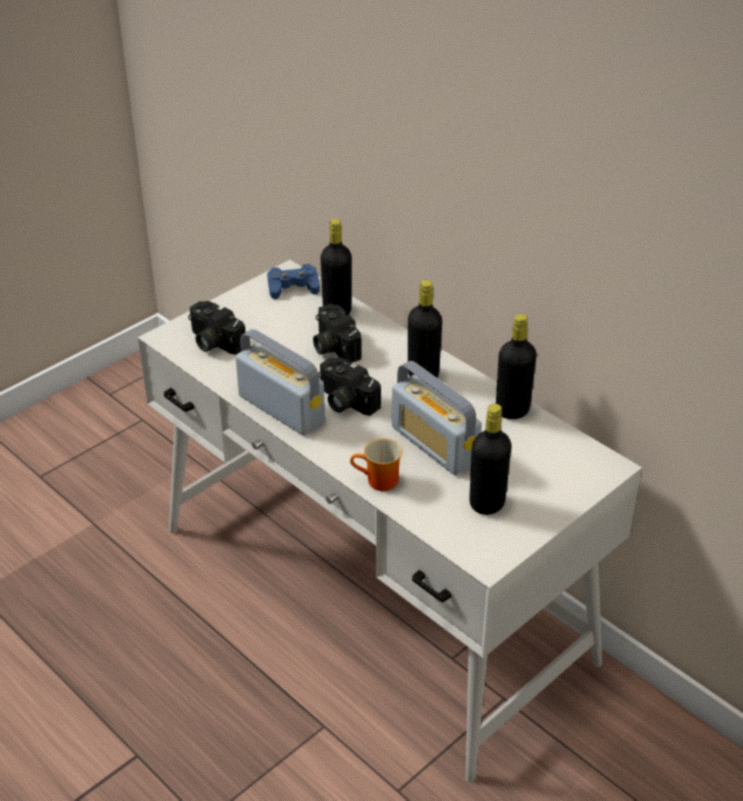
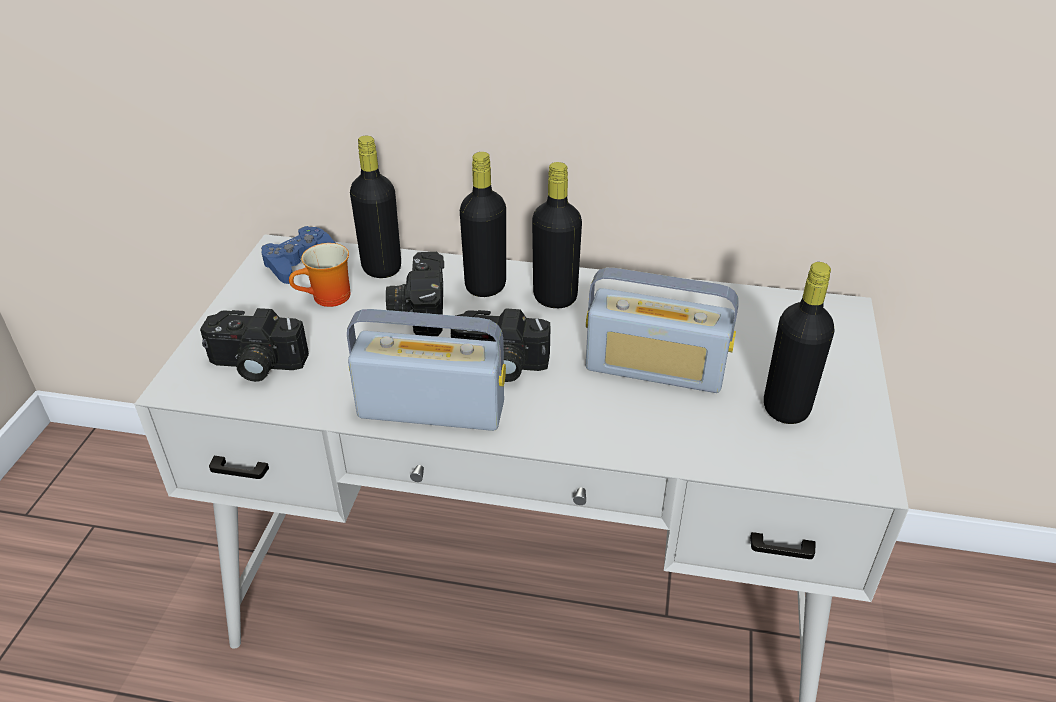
camera: 35 degrees left, 0 degrees up
(332, 346) = (418, 309): camera -> camera turned 60 degrees clockwise
(379, 482) = (646, 444): mug -> mug (328, 299)
(512, 410) = (688, 295): black bottle -> black bottle (485, 286)

